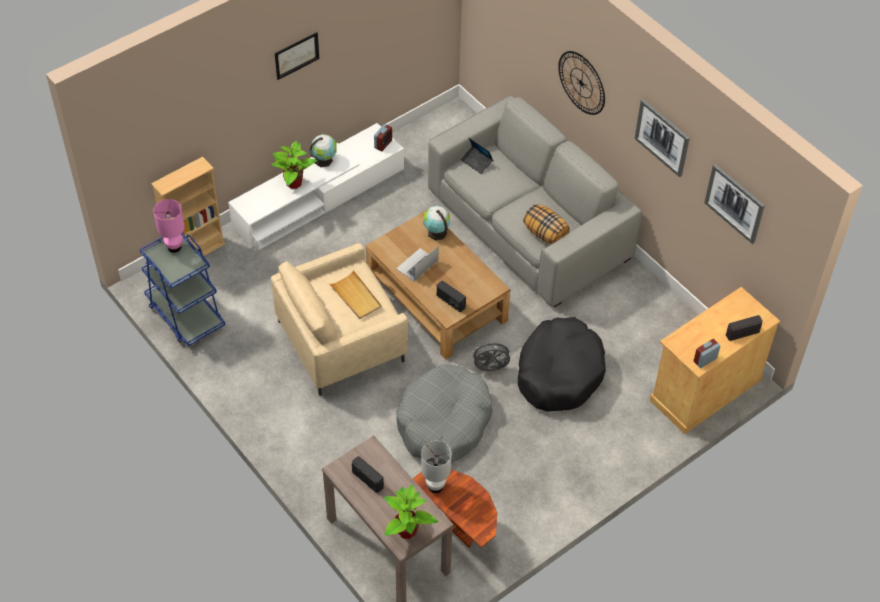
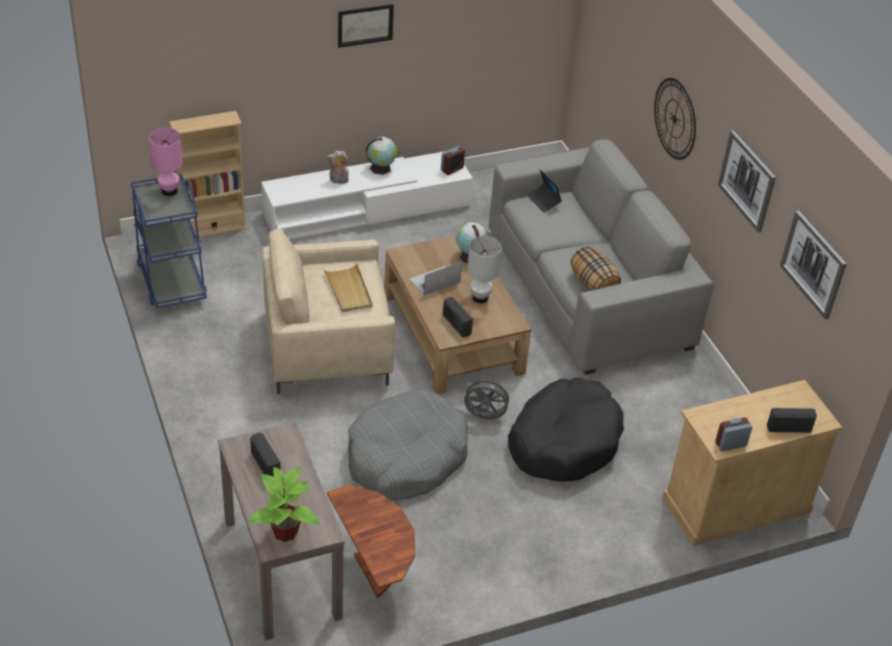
camera: 15 degrees right, 10 degrees down
(293, 183) = (338, 181): potted plant -> plush toy
(435, 486) = (353, 506): white table lamp -> white table lamp (480, 297)

